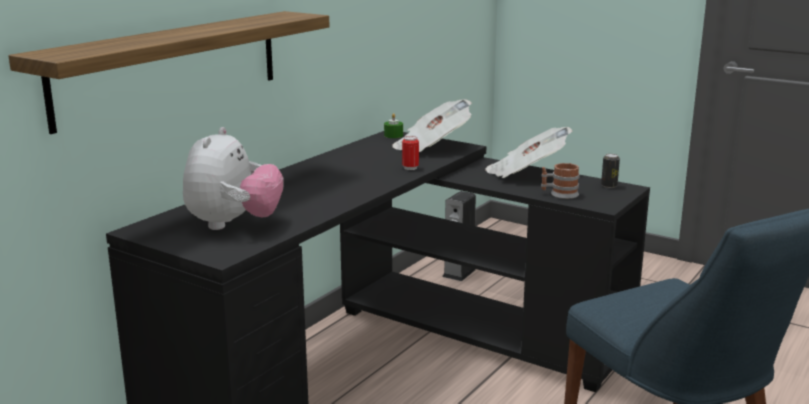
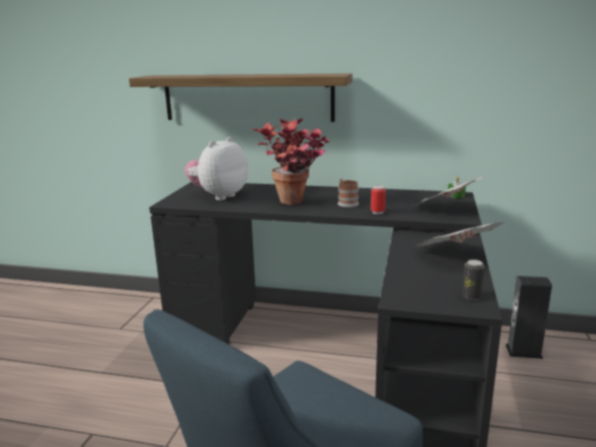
camera: 70 degrees right, 0 degrees up
(234, 224) = (219, 196): plush toy -> plush toy turned 135 degrees clockwise
(335, 192) = (296, 204): none -> potted plant
(559, 194) = (410, 276): mug -> mug (346, 203)

